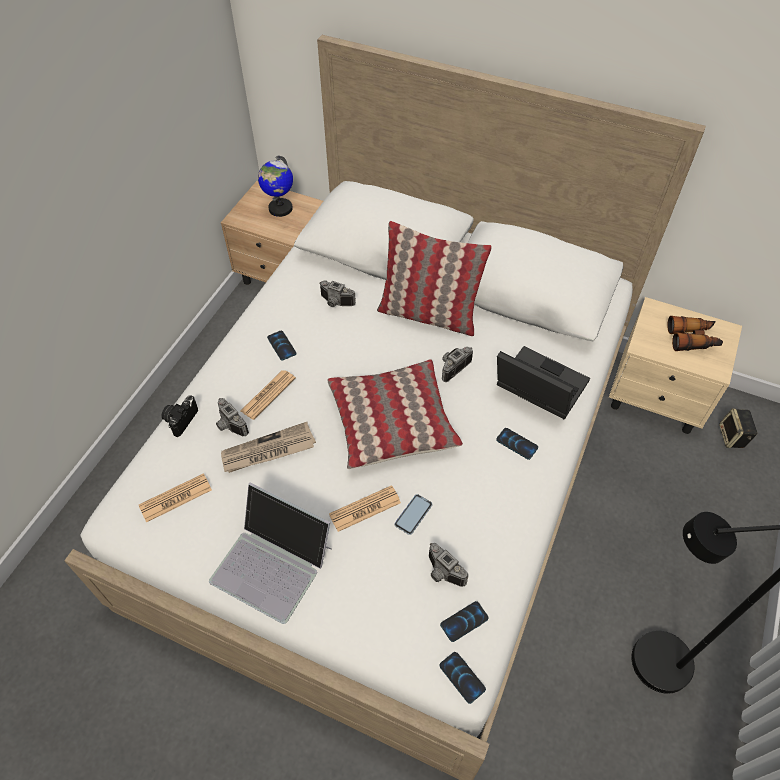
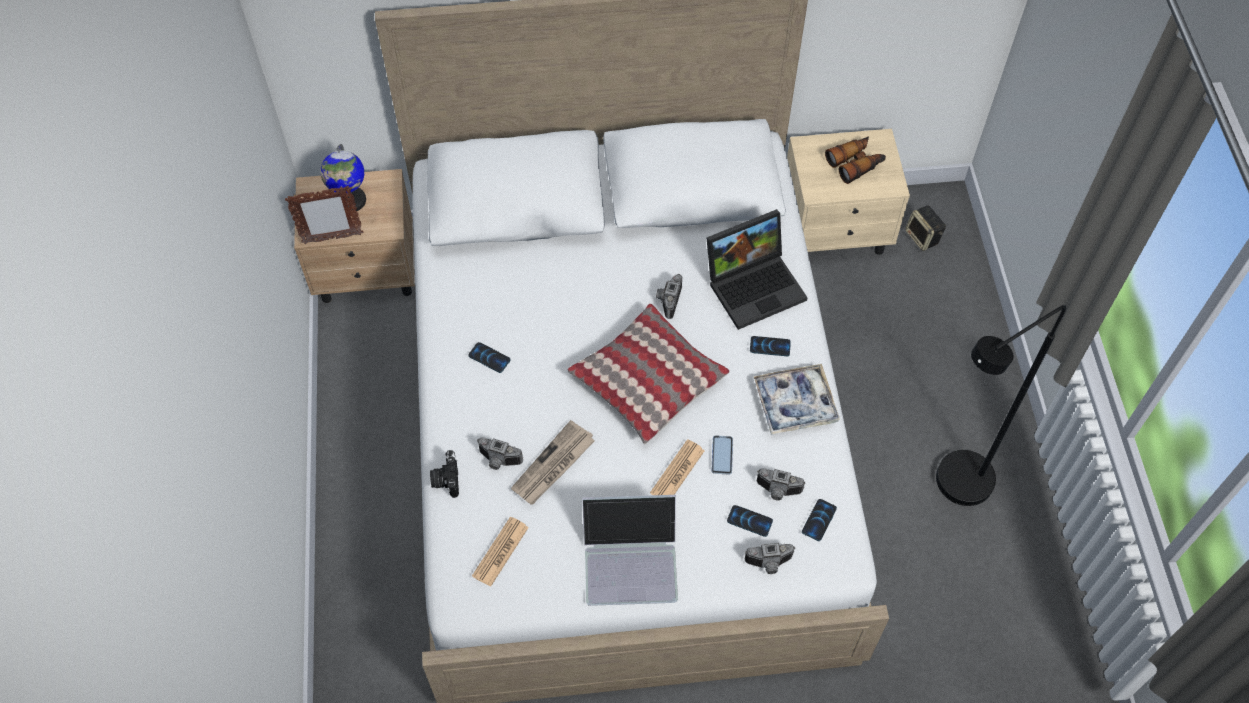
camera: 30 degrees left, 5 degrees up
(249, 227) = (332, 238): none -> picture frame
(268, 394) = (513, 413): newspaper -> none
(335, 303) = (510, 287): camera -> camera (769, 564)
(428, 314) = (610, 256): pillow -> none
(462, 677) = (843, 563): phone -> phone (749, 521)
(508, 503) = (795, 403): none -> tray
(536, 388) = (755, 284): laptop -> laptop turned 150 degrees clockwise

